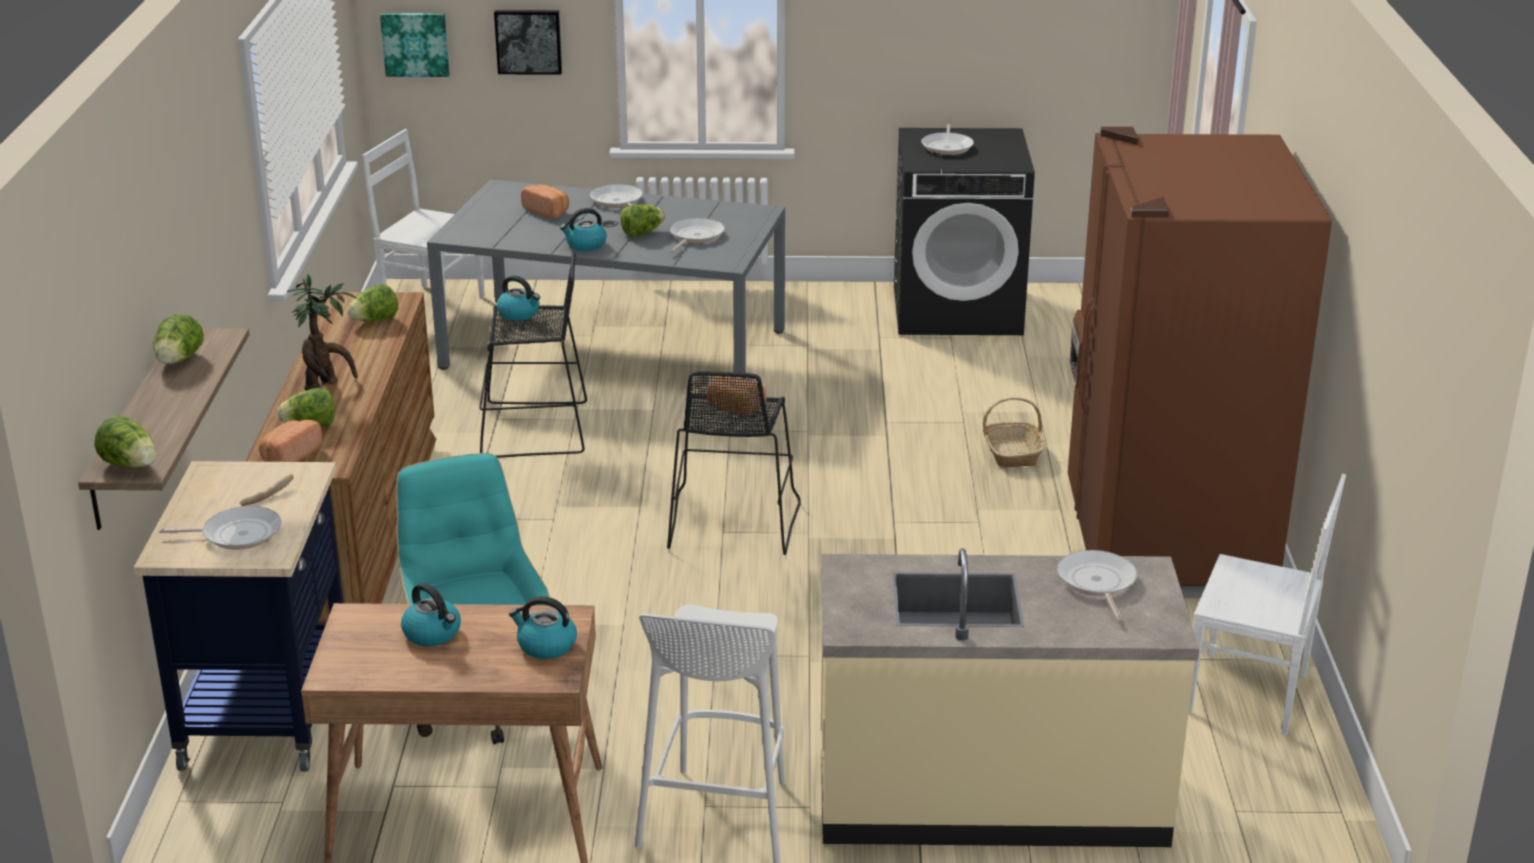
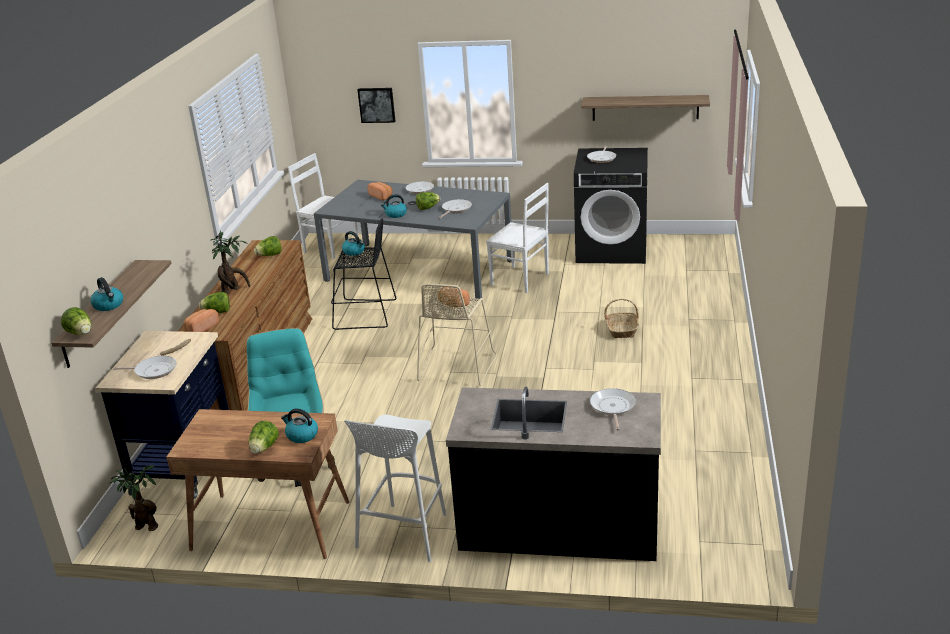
camera: 10 degrees right, 0 degrees up
(179, 361) = (128, 277): lettuce -> lettuce (264, 448)
(224, 825) = (145, 526): none -> potted plant
(415, 44) = (318, 107): picture -> none
(433, 634) = (244, 427): kettle -> kettle (109, 305)
(732, 524) = (456, 367): black stool -> beige stool
(990, 795) = (559, 526): beige counter -> black counter
(1020, 57) = (645, 107): none -> shelf
(1165, 539) = (697, 380): brown fridge -> none
(1251, 694) = (726, 472): white chair -> white chair (521, 280)

